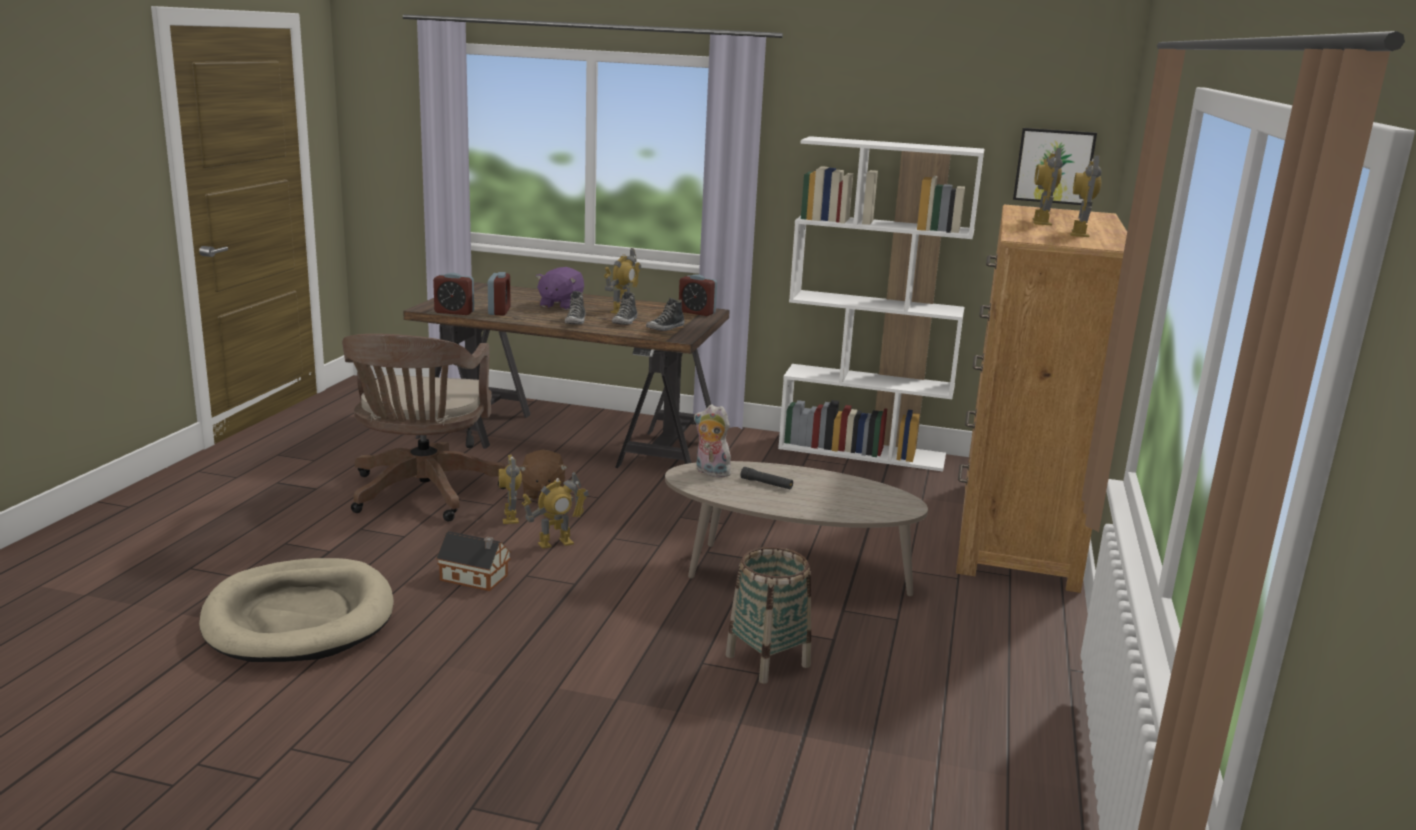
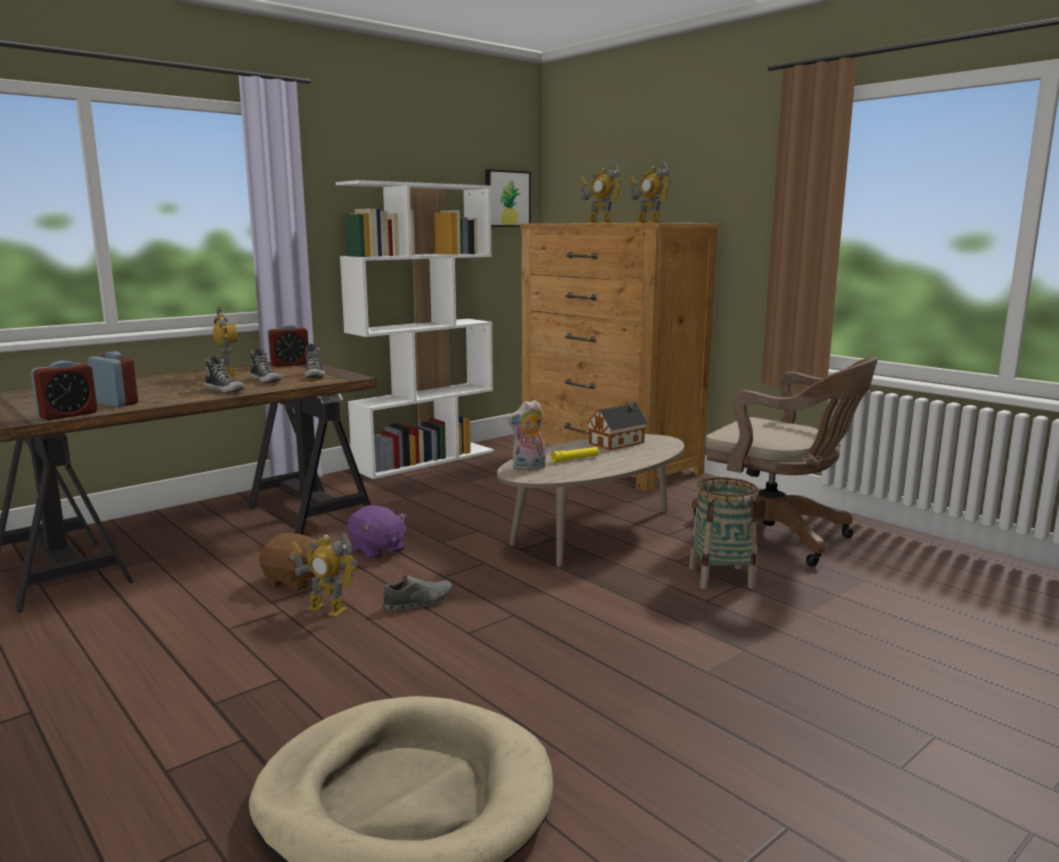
camera: 55 degrees left, 5 degrees down
(423, 495) = (188, 643): brown office chair -> brown office chair (776, 537)
(476, 578) = (442, 660): toy house -> toy house (618, 443)
(555, 543) = (418, 603): toy robot -> grey shoe
(560, 305) = (155, 386): purple plush toy -> purple plush toy (377, 550)
(766, 484) = (575, 459): black flashlight -> yellow flashlight

